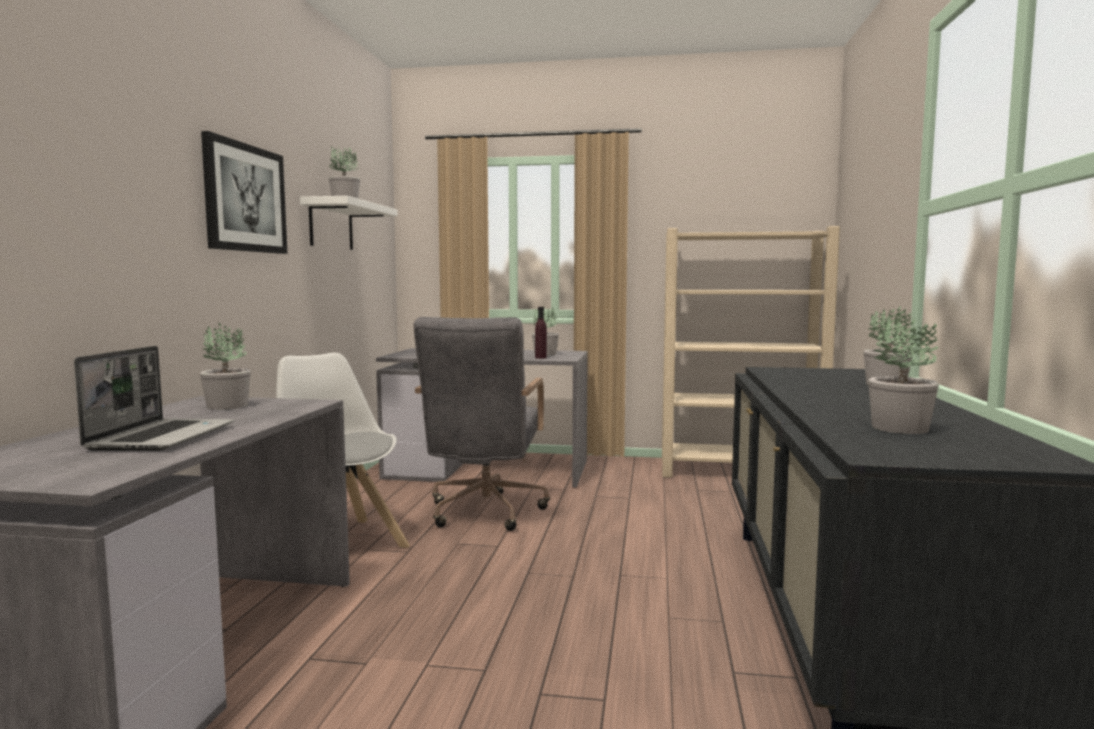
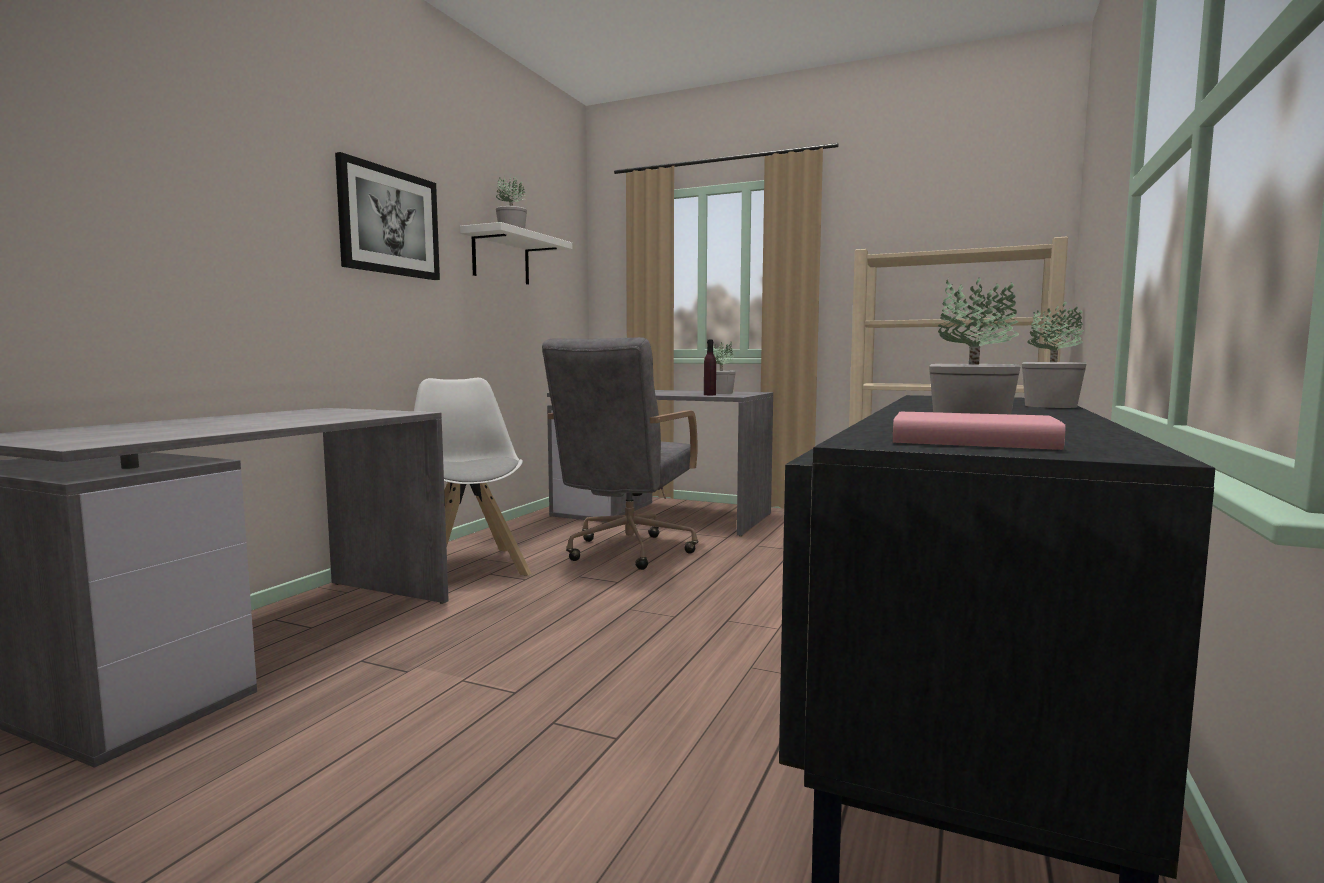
camera: 15 degrees right, 0 degrees up
(163, 437) = (222, 425): laptop -> none
(226, 406) = (329, 412): potted plant -> none
(935, 449) = (972, 441): none -> pink book

